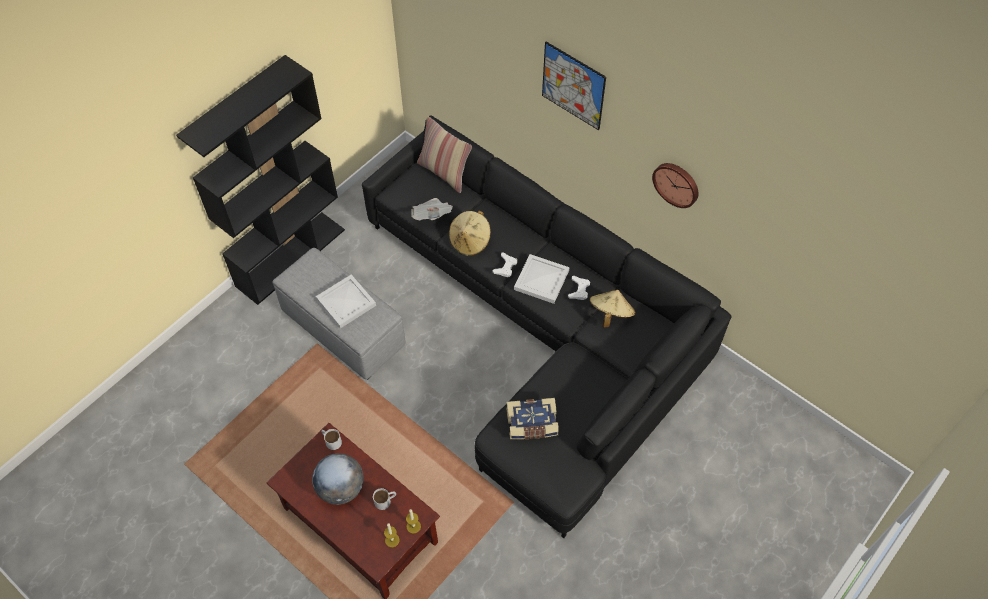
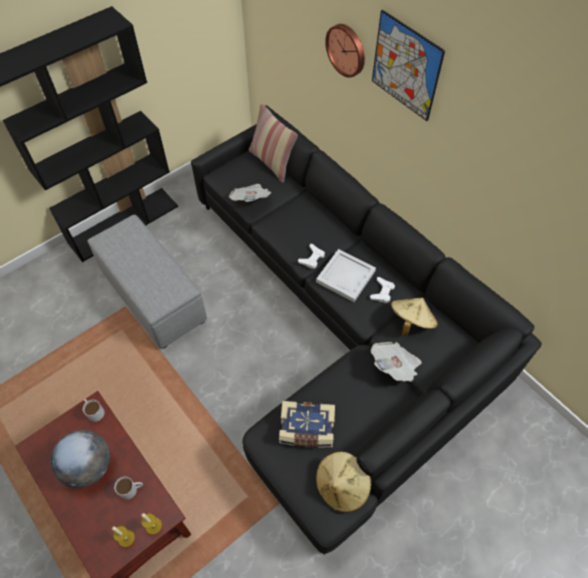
camera: 10 degrees right, 0 degrees up
(345, 302) = (148, 270): white tray -> none
(470, 241) = (282, 229): beige hat -> beige hat (342, 486)
(602, 357) = (395, 366): none -> newspaper
(677, 183) = (507, 188): wall clock -> wall clock (347, 49)

